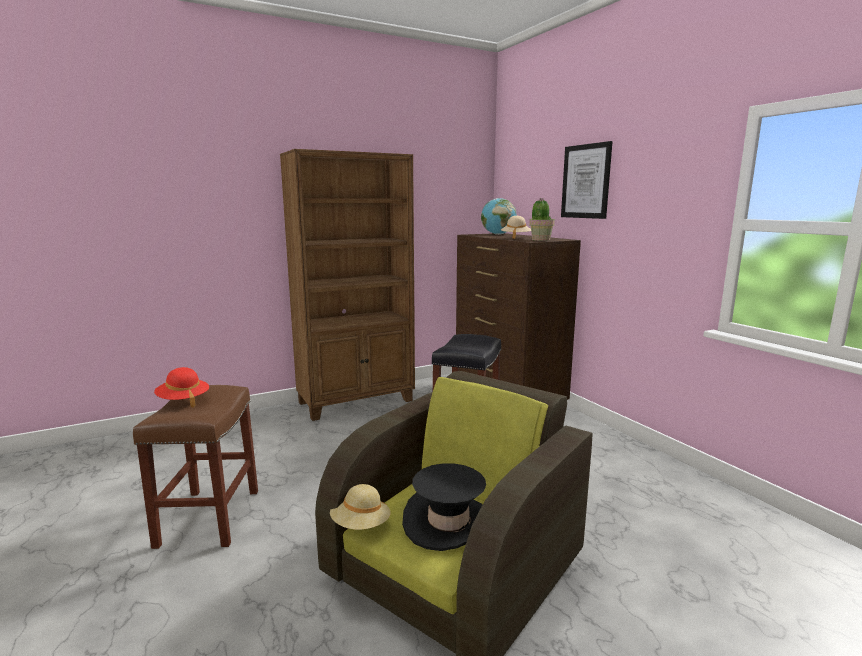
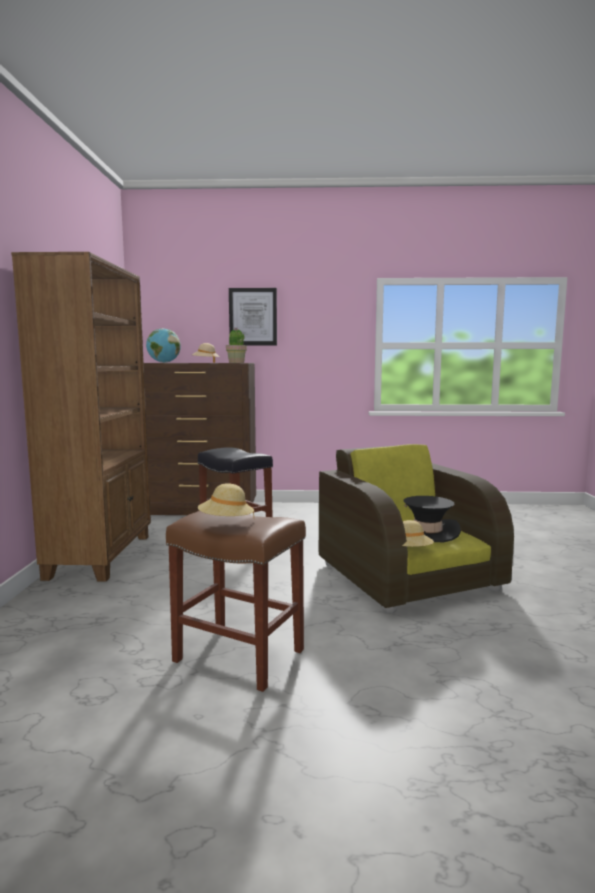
camera: 60 degrees left, 5 degrees down
(183, 400) = (226, 522): red hat -> beige hat

